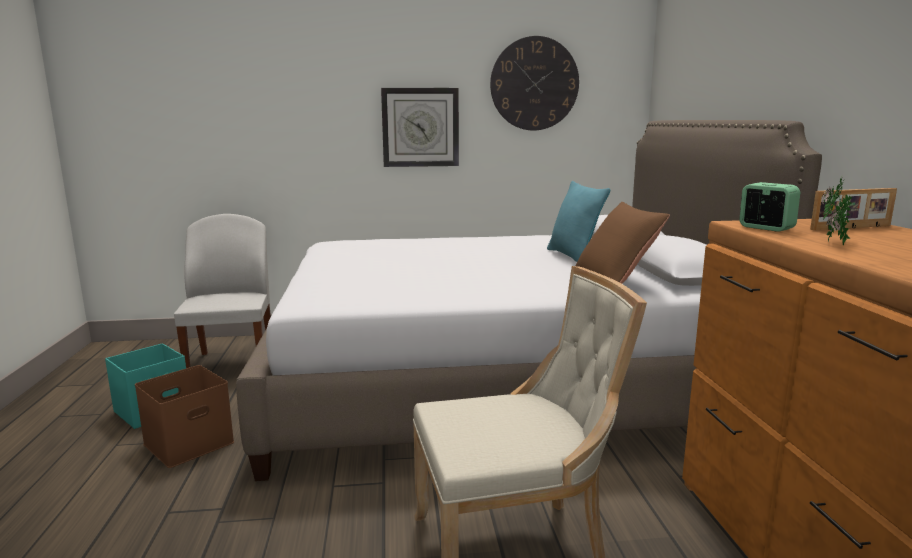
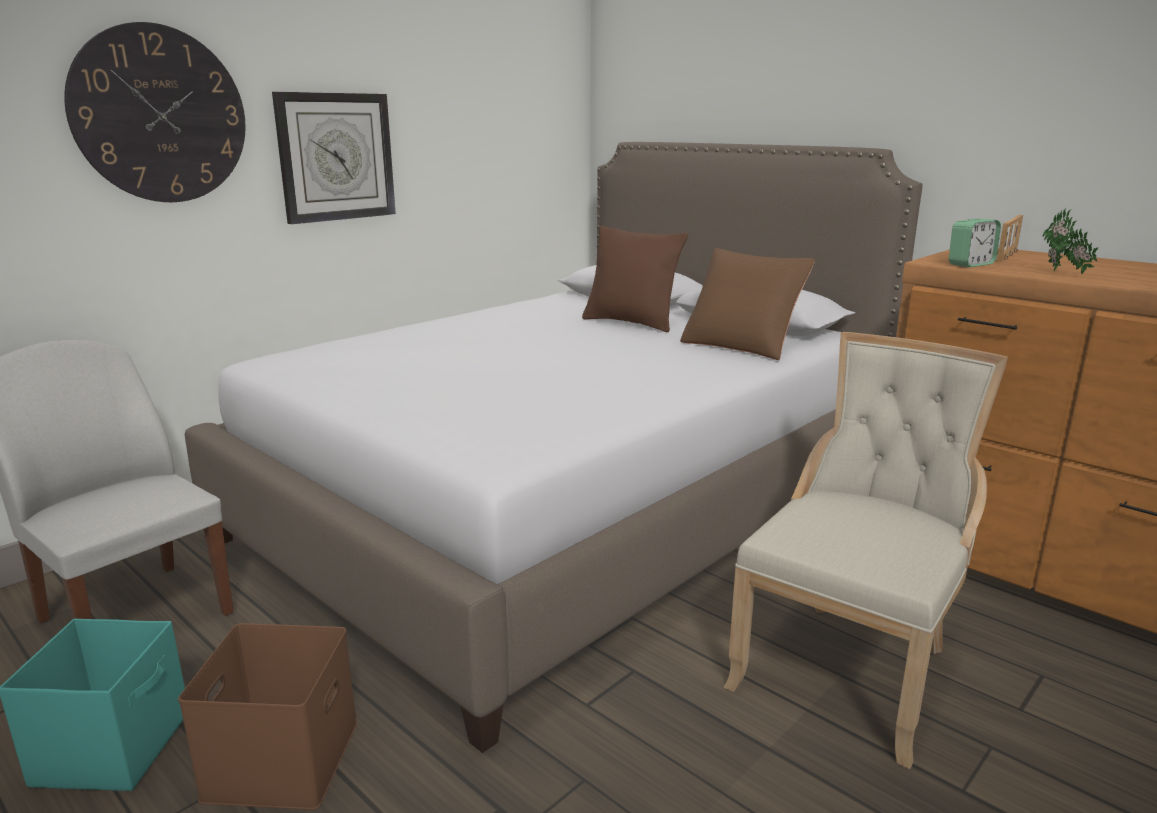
camera: 40 degrees left, 5 degrees up
(534, 84) = (475, 90): wall clock -> wall clock (160, 115)
(573, 256) = (631, 323): turquoise pillow -> brown pillow
(766, 228) = (970, 264): alarm clock -> alarm clock turned 135 degrees clockwise

